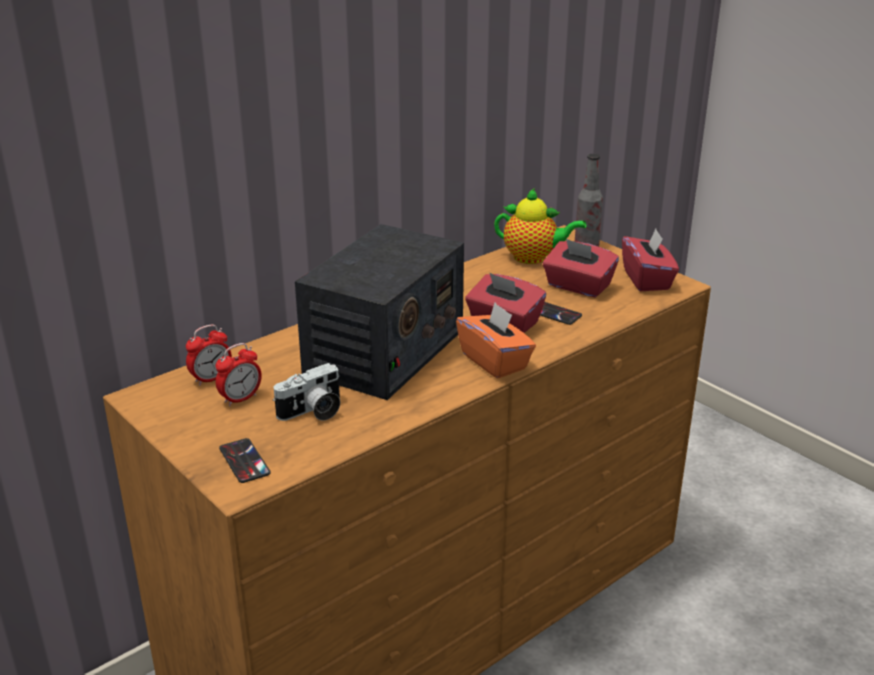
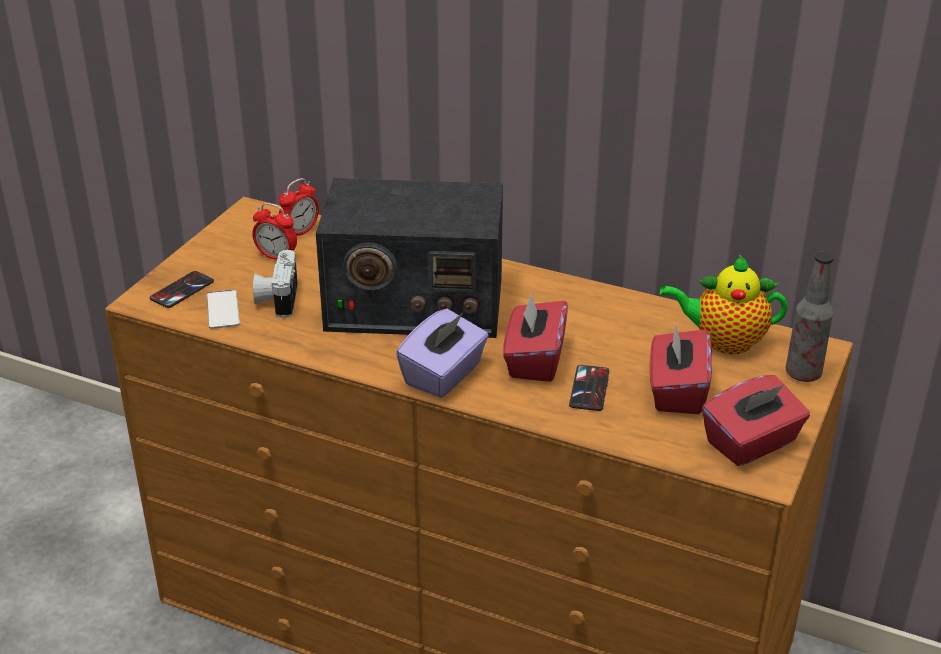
camera: 65 degrees right, 5 degrees up
(211, 379) = (300, 232): alarm clock -> alarm clock turned 75 degrees counterclockwise
(303, 444) = (223, 309): none -> phone
(313, 412) = (277, 298): camera -> camera turned 60 degrees clockwise
(495, 361) = (444, 375): orange tissue box -> purple tissue box
(533, 258) = (723, 341): teapot -> teapot turned 105 degrees clockwise

